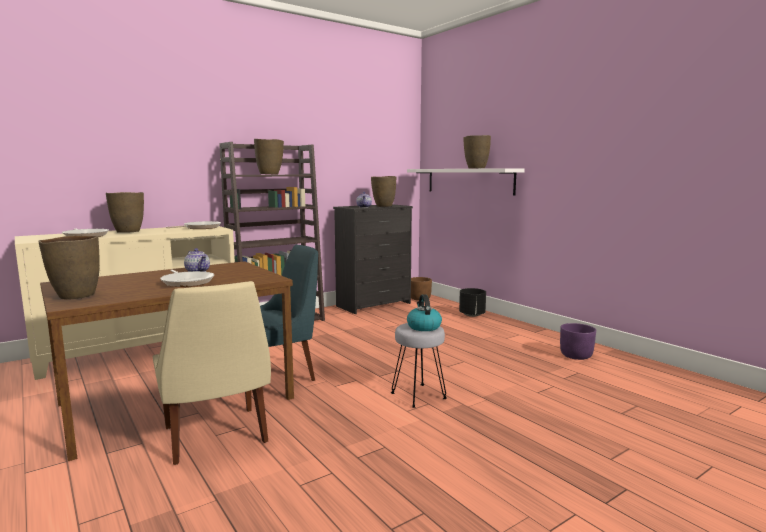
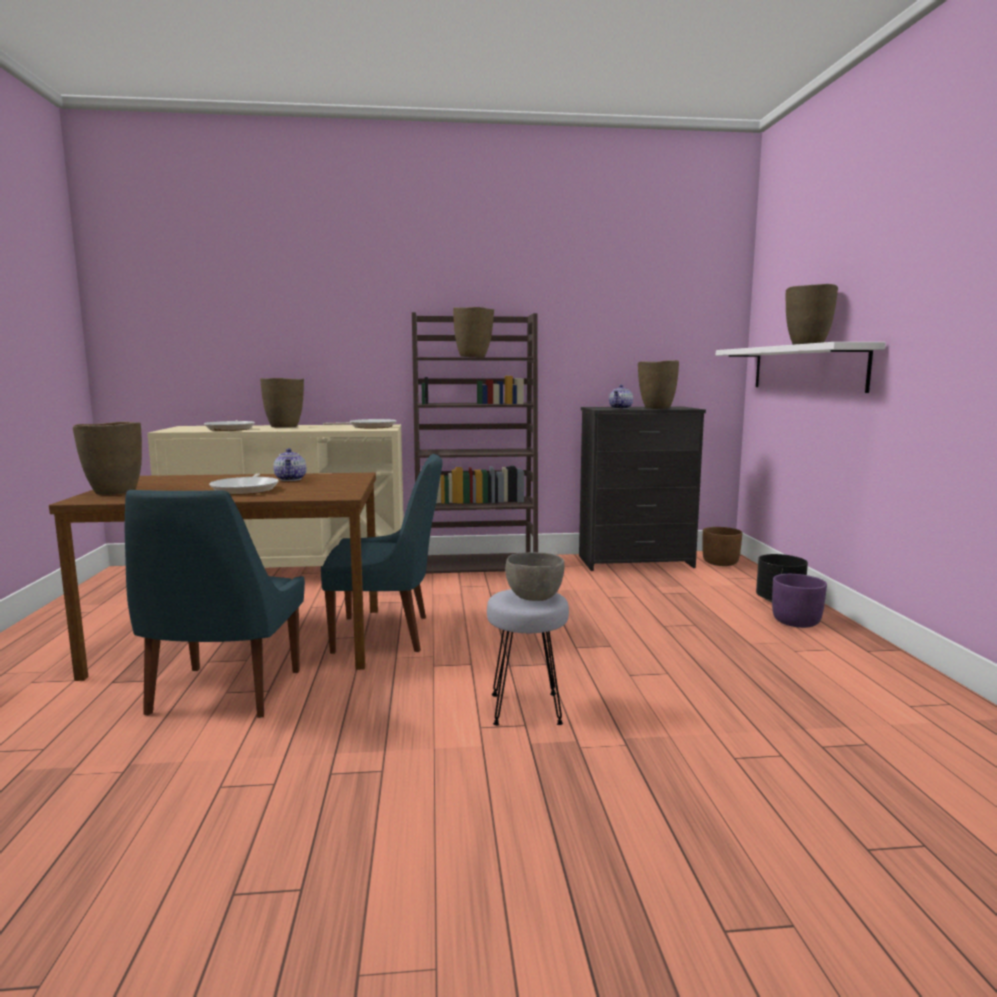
camera: 30 degrees right, 0 degrees up
(216, 437) = (223, 695): beige chair -> blue chair
(423, 327) = (533, 598): kettle -> grey bowl
(576, 356) = (903, 712): purple planter -> purple planter (796, 622)

